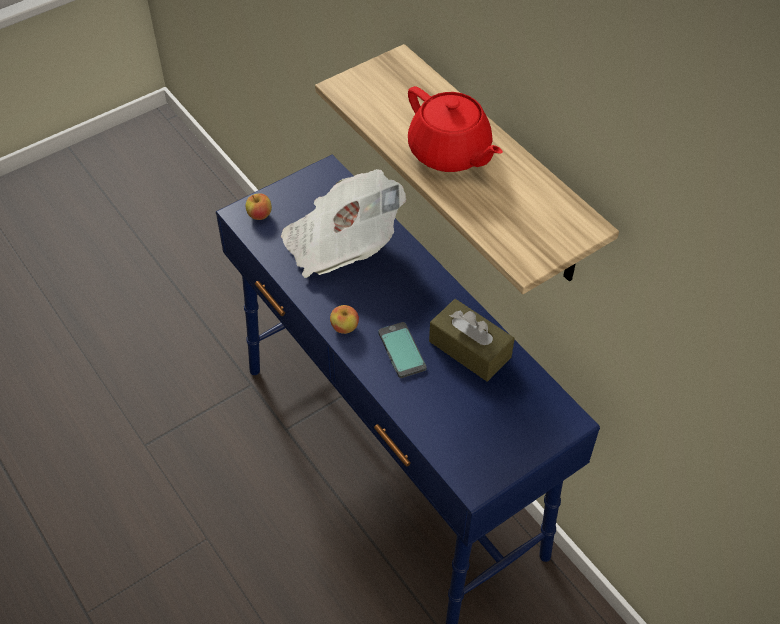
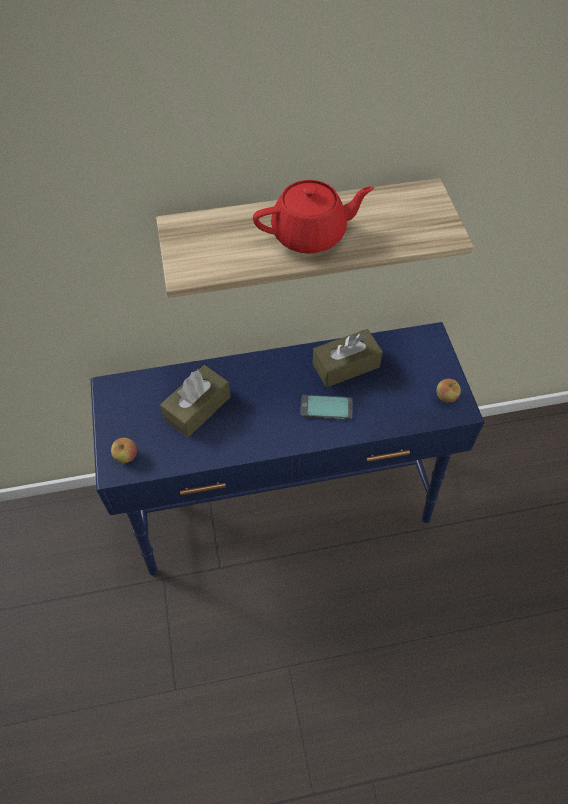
camera: 65 degrees left, 5 degrees up
(341, 245) = (197, 408): newspaper -> brown tissue box
(345, 327) = (284, 437): apple -> apple (446, 396)

